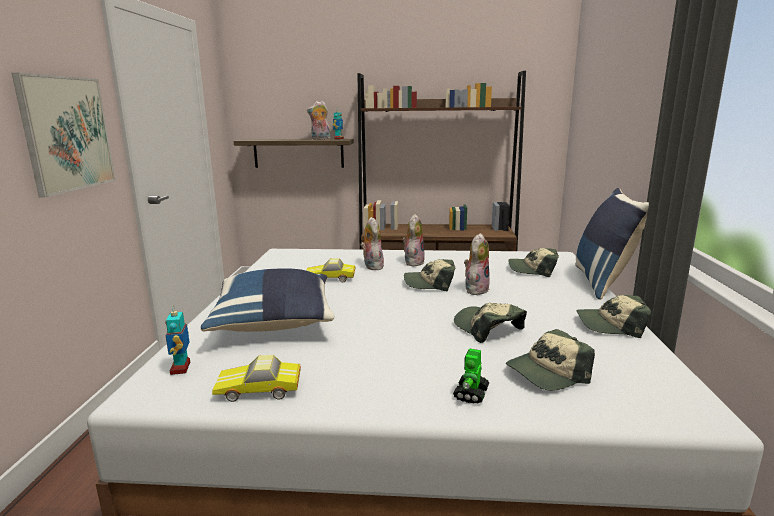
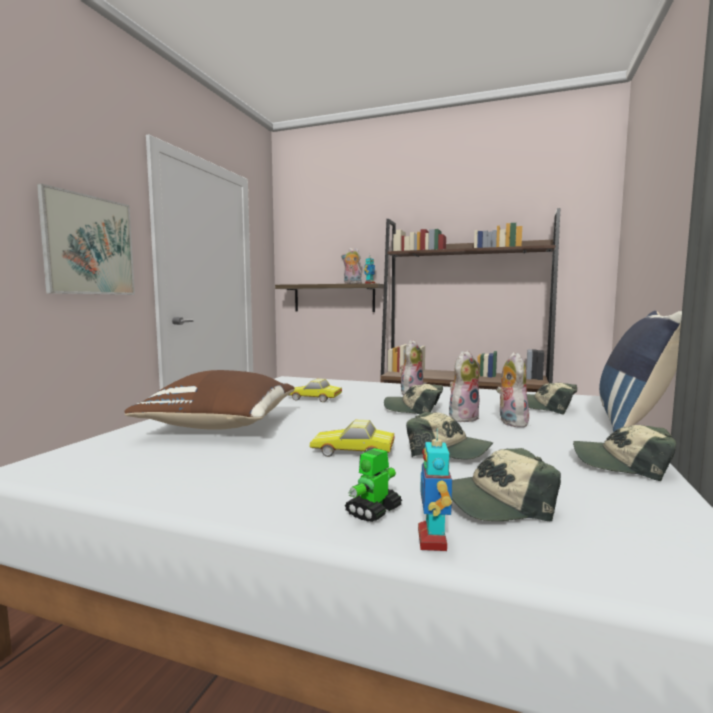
camera: 15 degrees right, 10 degrees down
(181, 368) = (94, 450): toy robot -> toy robot (433, 540)
(260, 389) = (142, 476): toy car -> toy car (353, 451)
(275, 323) = (222, 426): blue pillow -> brown pillow
(372, 266) = (364, 393): plush toy -> plush toy (510, 422)
(487, 328) = (449, 451): cap -> cap turned 135 degrees clockwise

